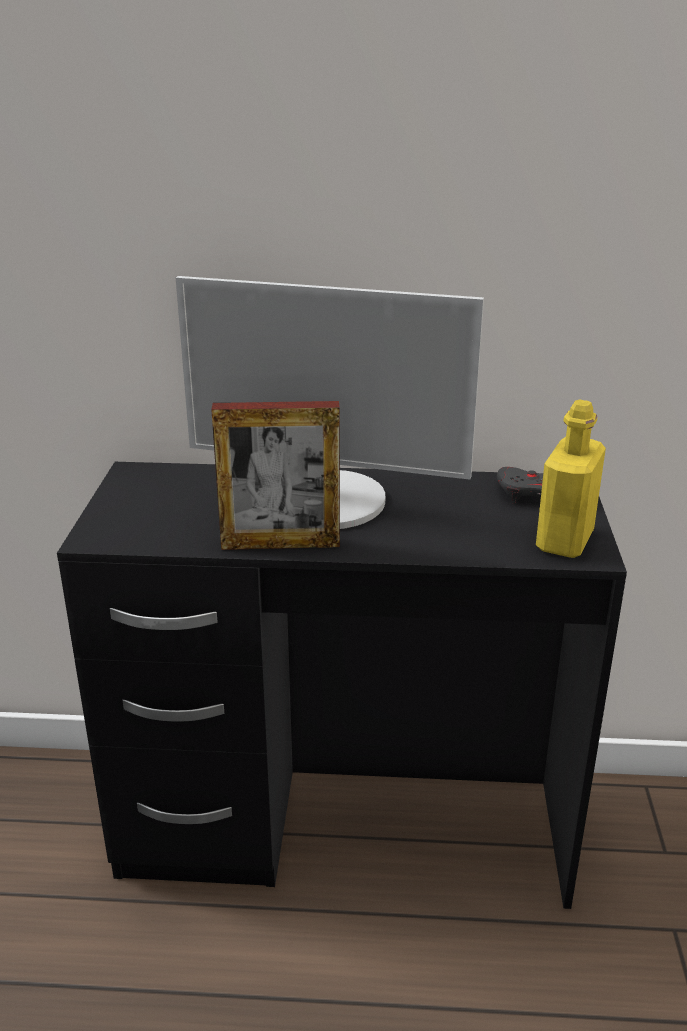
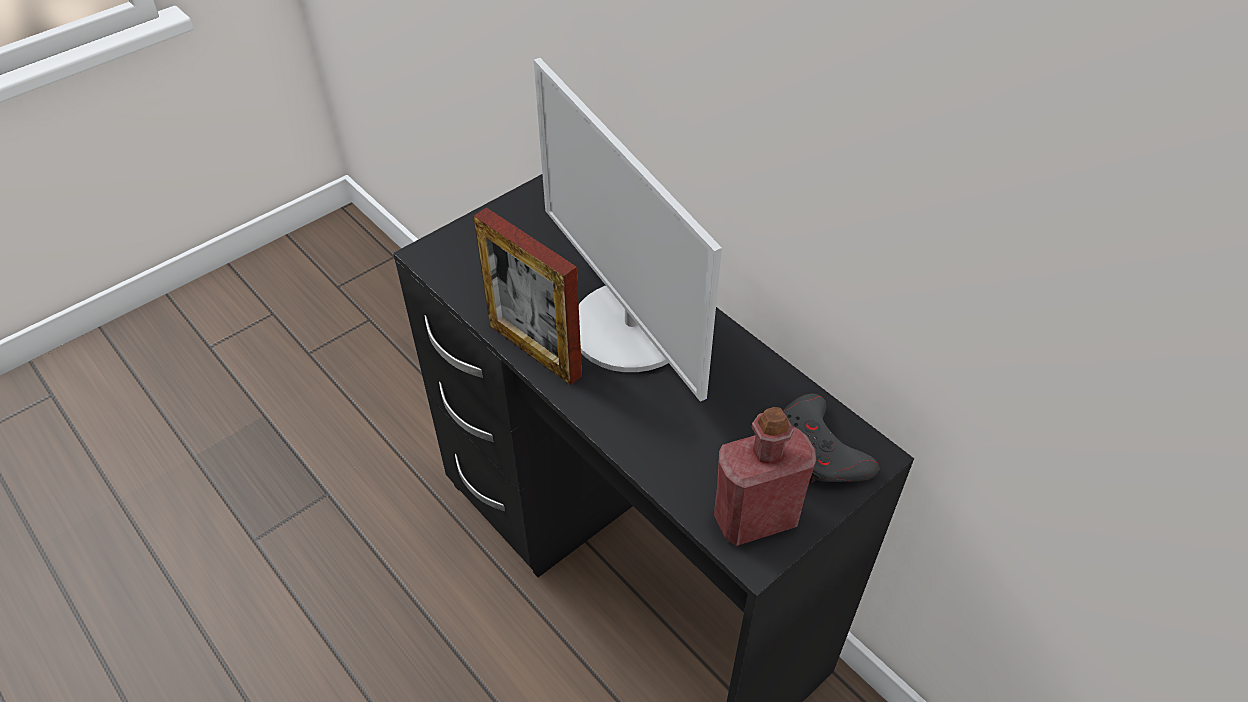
camera: 45 degrees right, 20 degrees up
(564, 541) = (755, 518): yellow bottle -> red bottle

